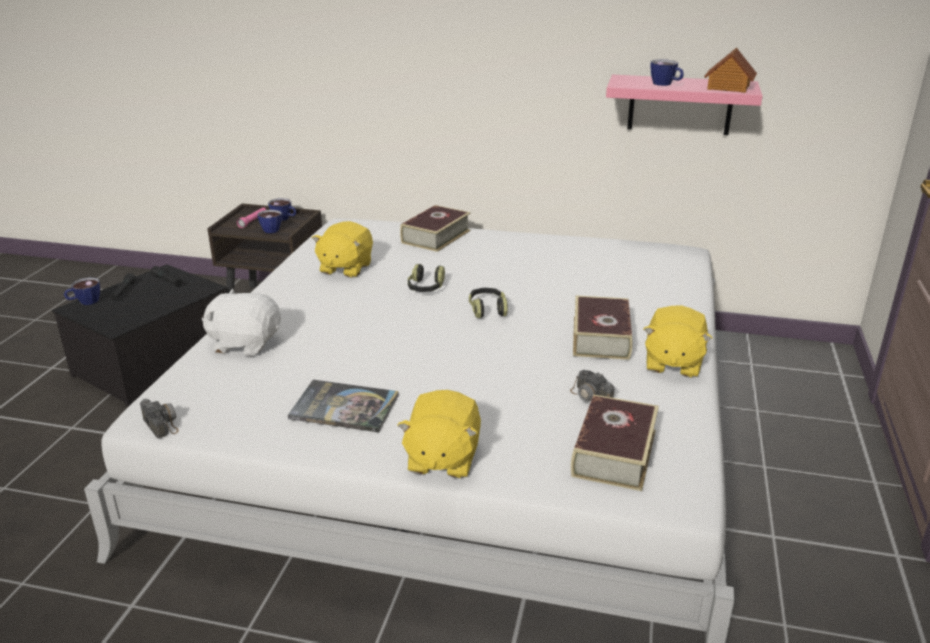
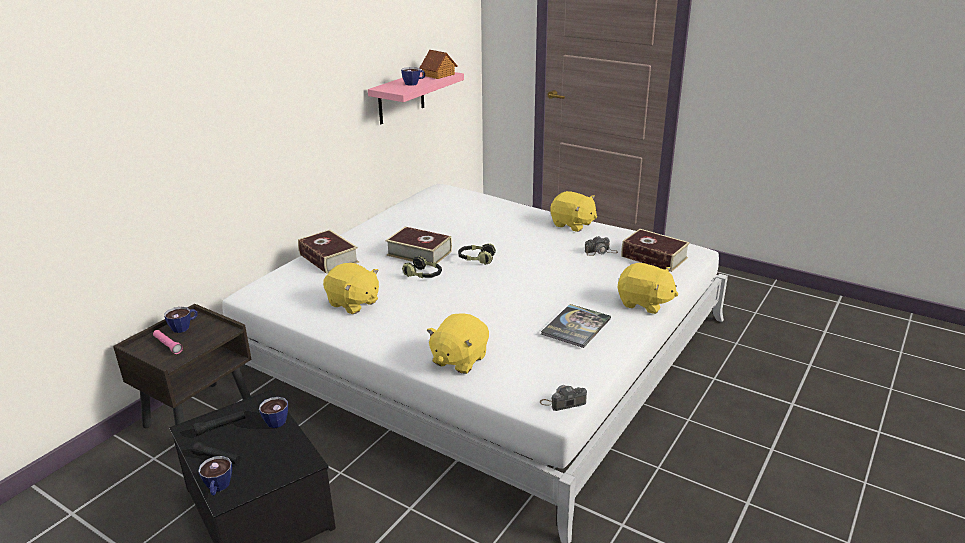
camera: 70 degrees left, 0 degrees up
(245, 343) = (459, 359): white plush toy -> yellow plush toy
(274, 229) = (206, 335): cup -> cup (274, 420)
(601, 337) = (534, 235): book -> book (419, 253)

